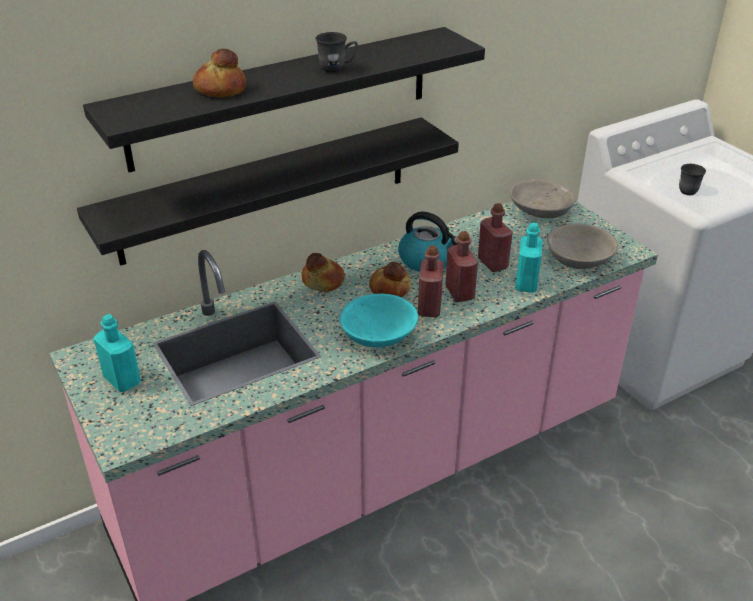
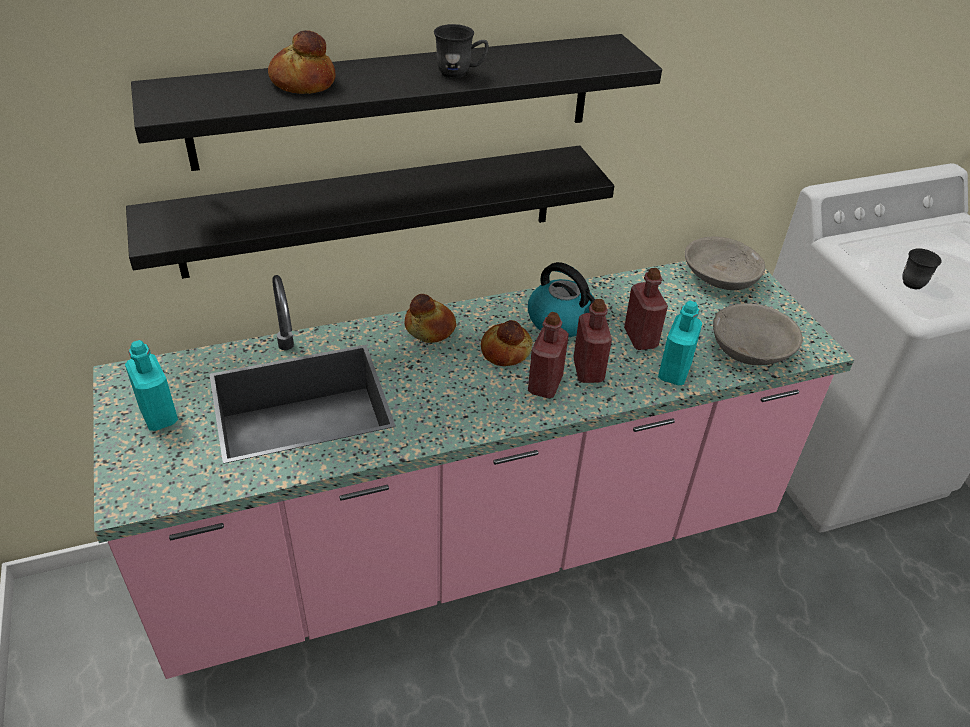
camera: 10 degrees right, 5 degrees up
(378, 334) = (473, 409): turquoise bowl -> none

